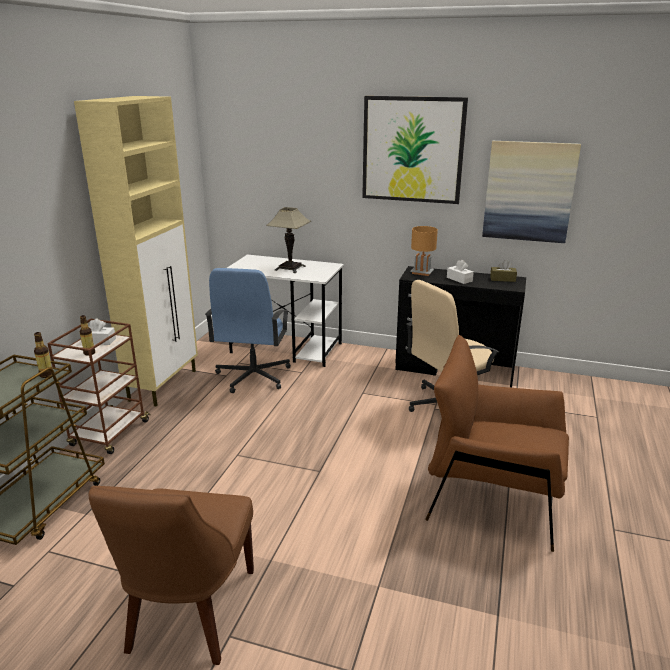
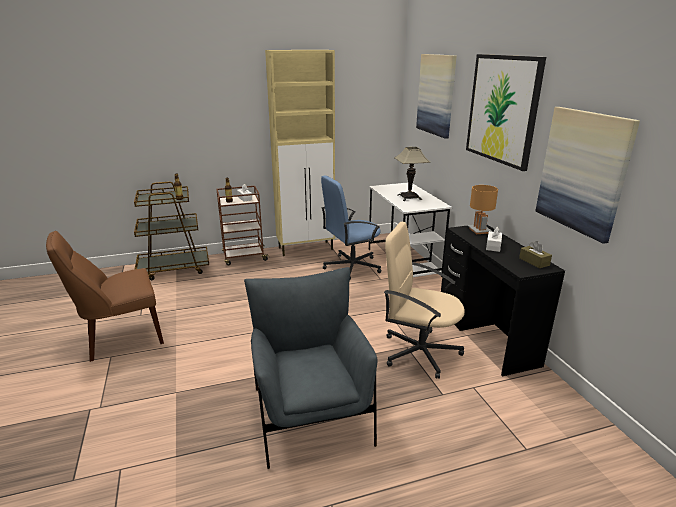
camera: 55 degrees right, 0 degrees up
(285, 143) = (436, 95): none -> picture
(492, 498) = (311, 414): brown armchair -> grey armchair

